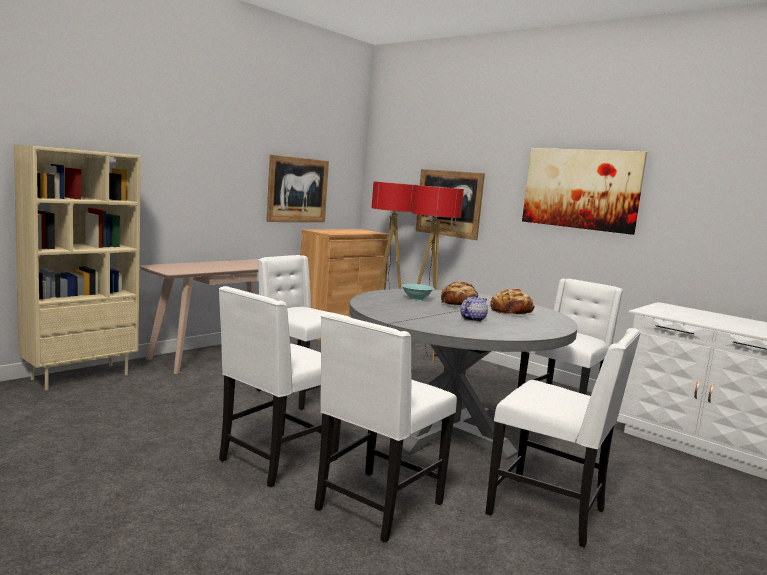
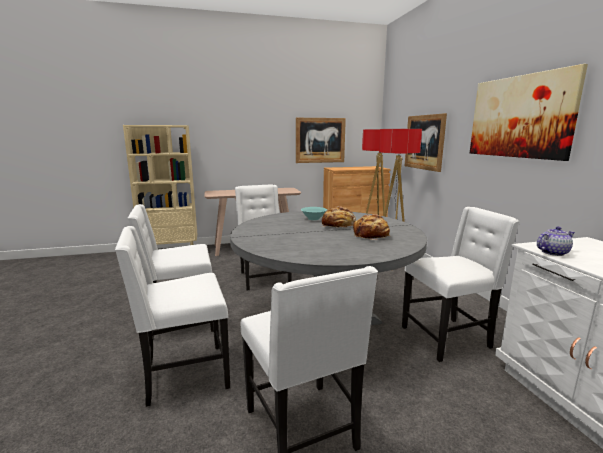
camera: 35 degrees right, 5 degrees up
(472, 319) = (312, 239): teapot -> teapot (552, 252)

